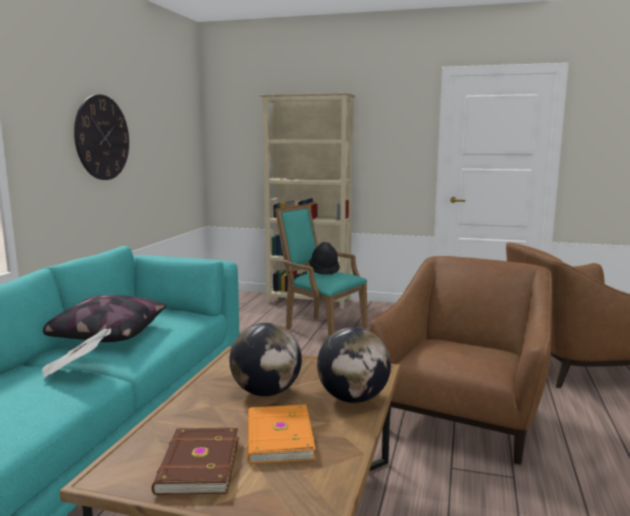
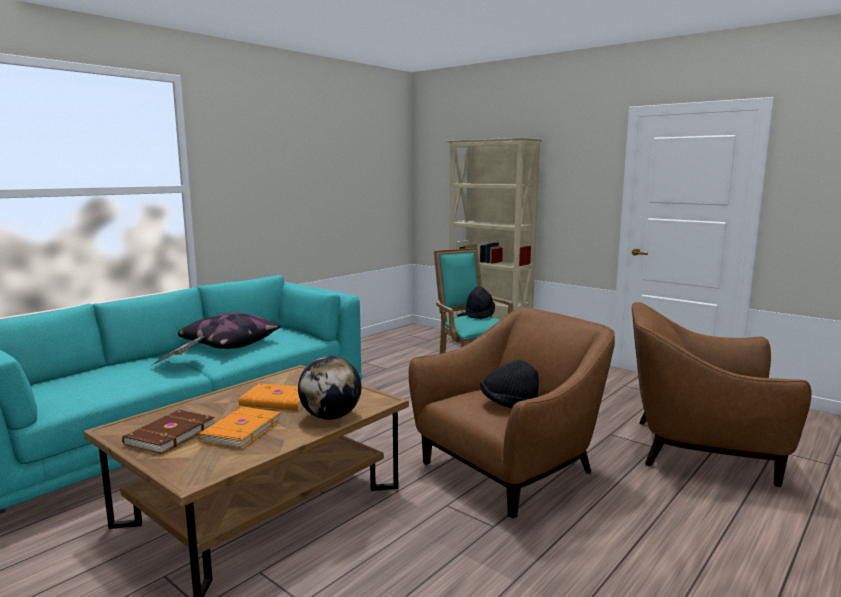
camera: 25 degrees right, 0 degrees up
(102, 137) = (288, 183): wall clock -> none
(266, 392) = (277, 401): globe -> orange book
(477, 352) = (509, 405): none -> black hat

